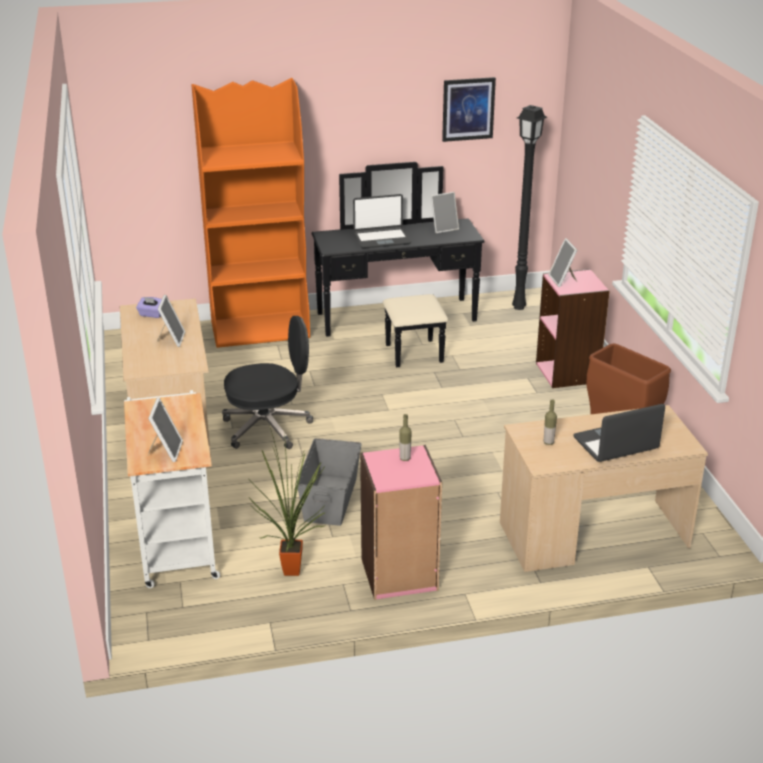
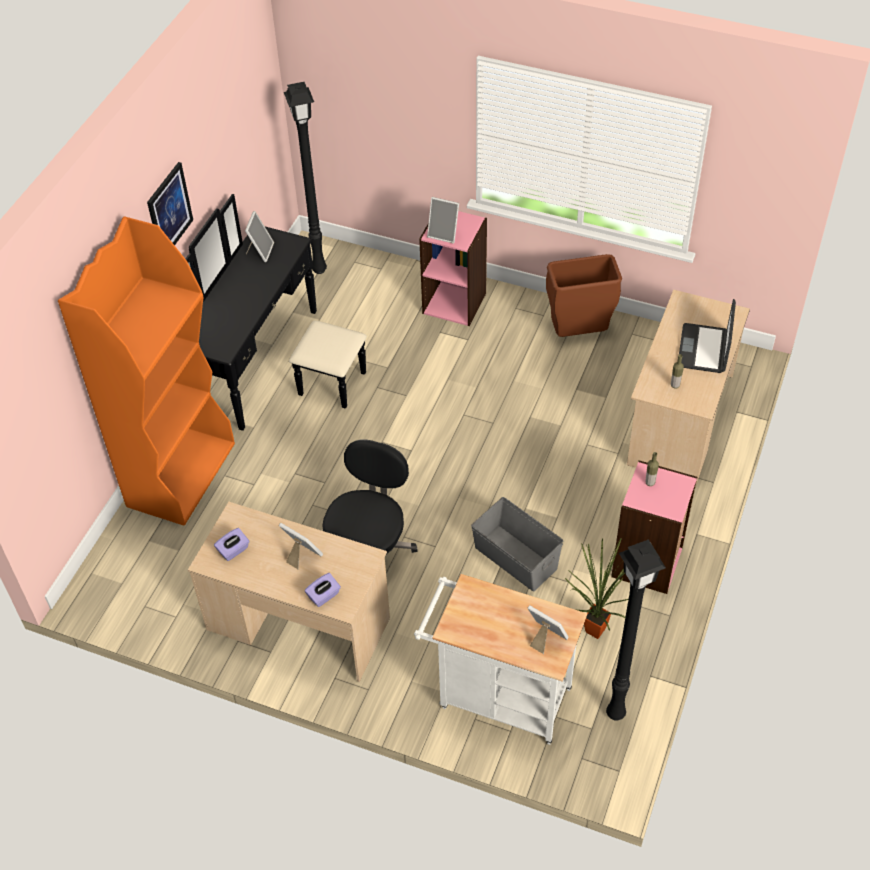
camera: 55 degrees left, 20 degrees up
(140, 360) = (324, 596): none -> purple tissue box
(212, 615) = (616, 712): none -> black floor lamp
(381, 239) = (239, 305): laptop -> none
(468, 109) = (229, 123): picture -> picture (169, 211)

